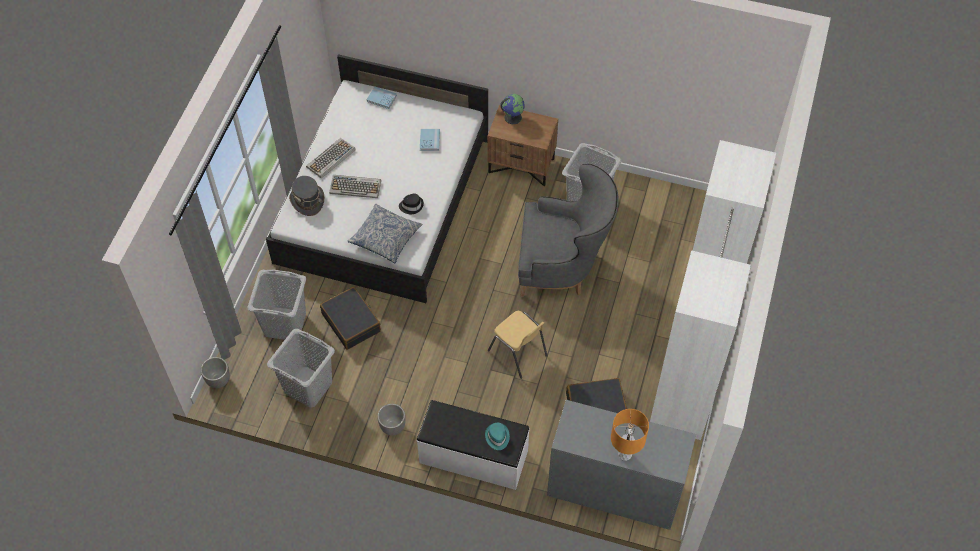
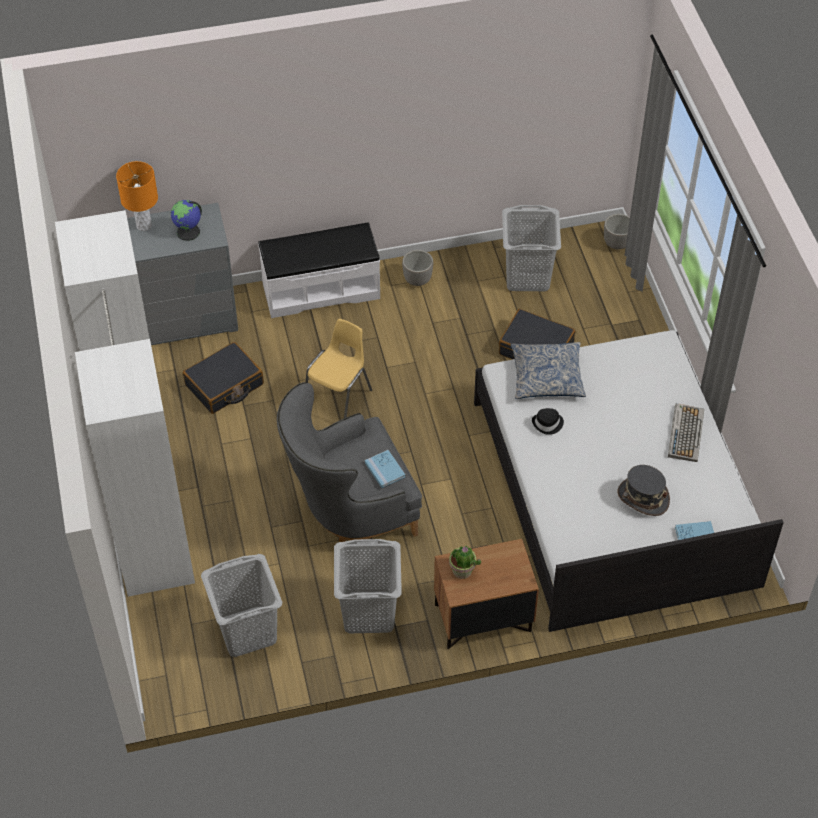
camera: 150 degrees right, 5 degrees down
(285, 324) = (601, 318): grey laundry basket -> grey laundry basket (247, 632)
(307, 200) = (666, 375): grey hat -> grey hat (643, 497)
(356, 187) = (627, 414): keyboard -> none
(429, 140) = (591, 511): blue book -> blue book (385, 470)
(497, 437) = (292, 253): turquoise hat -> none
(513, 117) = (508, 579): globe -> globe (188, 232)
(518, 353) = (339, 399): yellow chair -> yellow chair turned 105 degrees clockwise
(536, 133) = (462, 571): none -> potted plant

